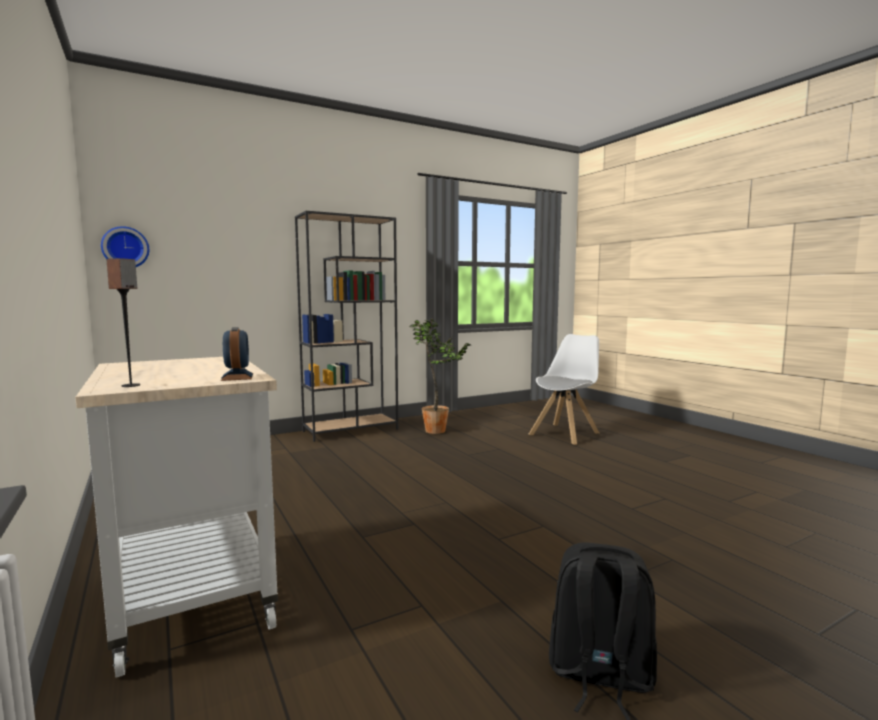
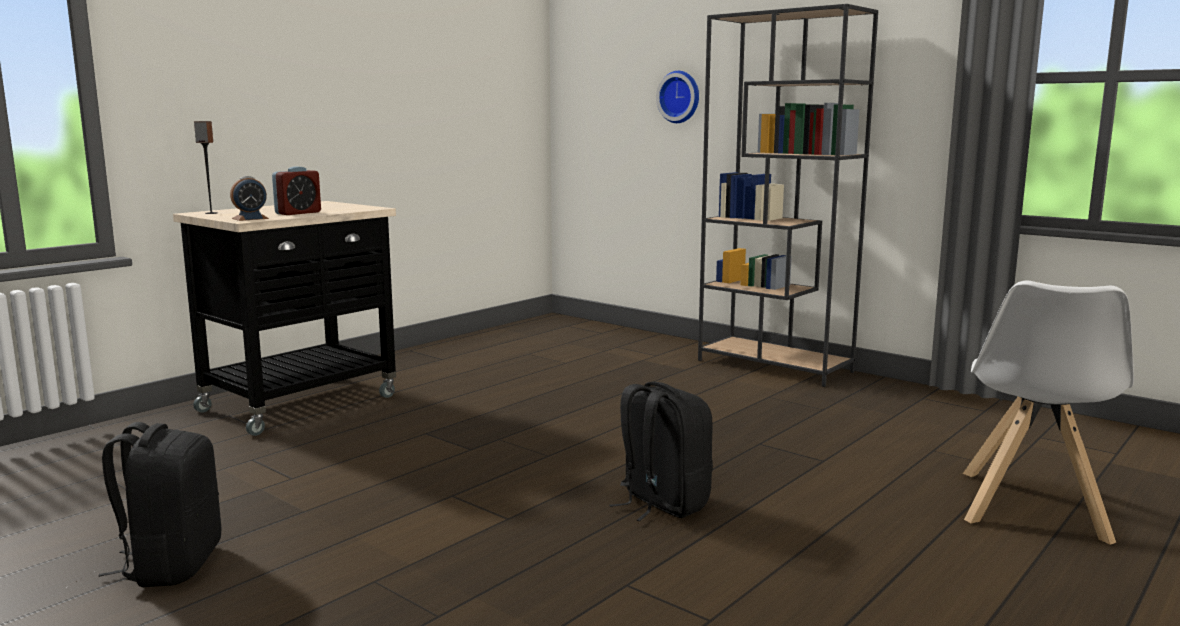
camera: 70 degrees right, 5 degrees up
(125, 248) = (577, 83): wall clock -> wall clock (680, 97)
(192, 595) = (300, 403): white cart -> black cart
(218, 368) = (298, 213): none -> alarm clock
(438, 431) = (856, 410): potted plant -> none
(537, 486) = (661, 503): none -> black backpack
(565, 433) = (1032, 508): chair -> chair turned 90 degrees clockwise

